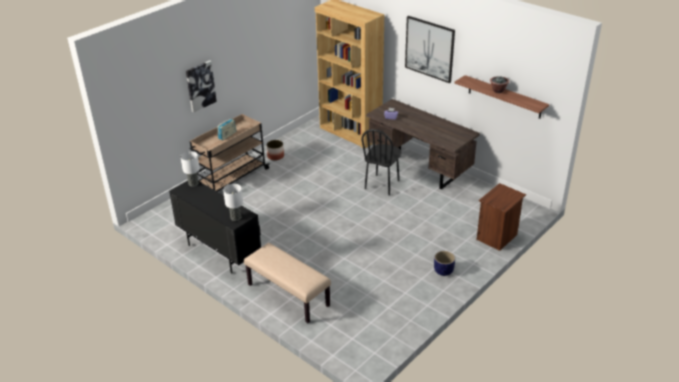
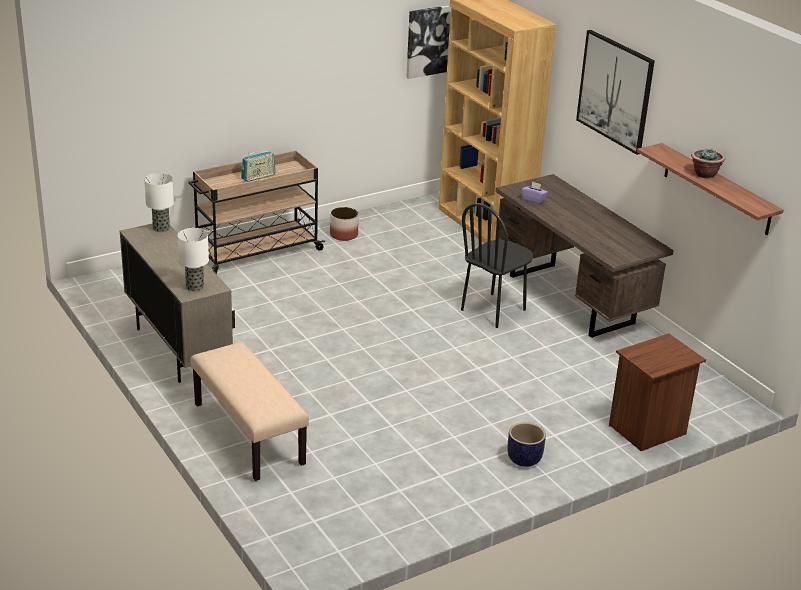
camera: 15 degrees right, 5 degrees down
(200, 86) = (227, 86): picture -> picture (427, 41)
(219, 252) = (178, 349): black cabinet -> beige cabinet

